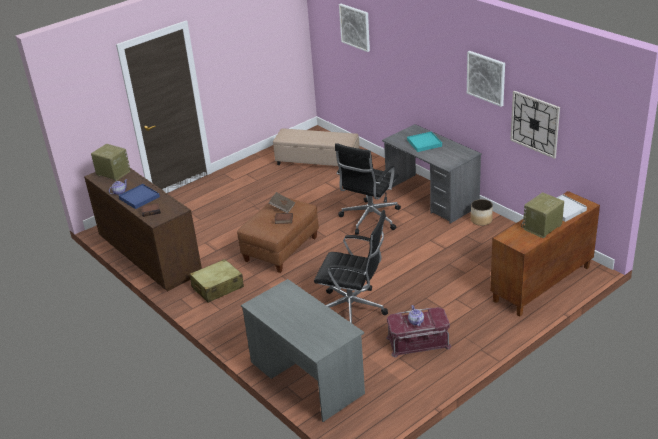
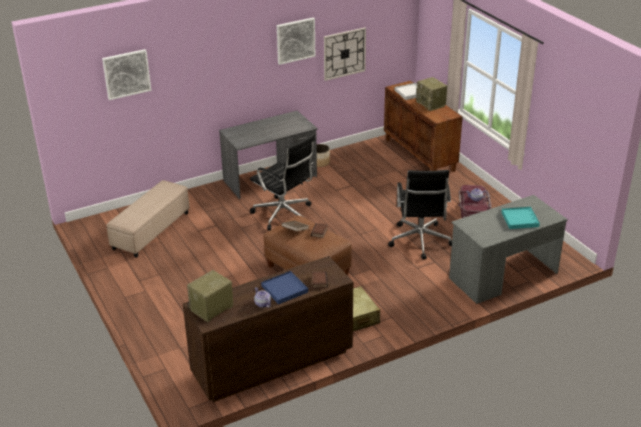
camera: 80 degrees left, 0 degrees up
(353, 309) = (420, 241): black office chair -> black office chair turned 150 degrees clockwise
(424, 143) = (260, 130): turquoise tray -> turquoise tray (520, 219)

